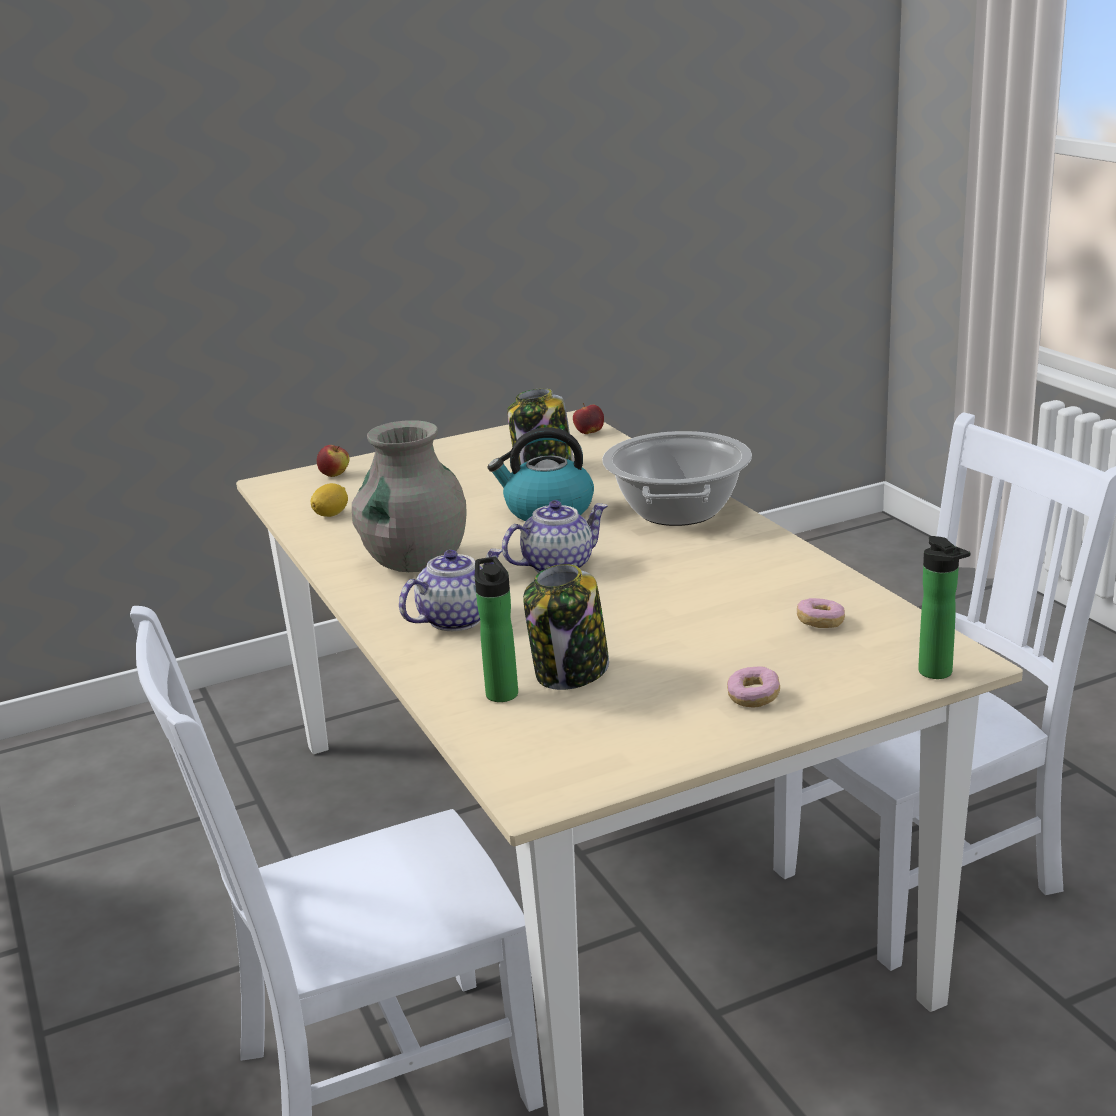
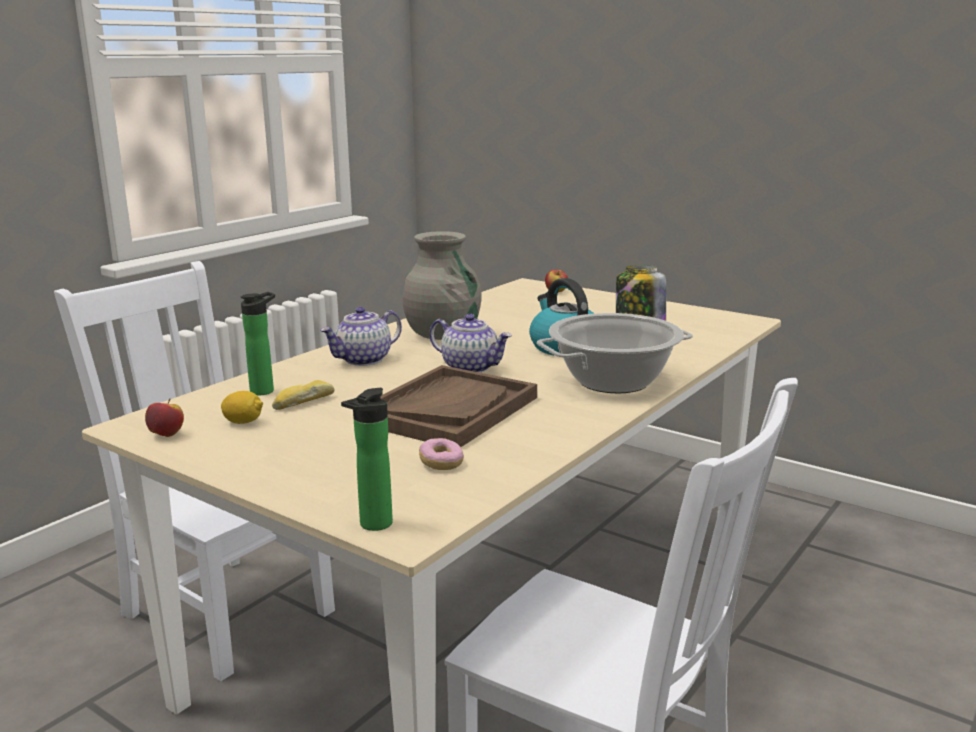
camera: 60 degrees right, 5 degrees down
(331, 514) = (494, 304): lemon -> lemon (243, 422)
(456, 619) = (363, 360): teapot -> teapot turned 120 degrees clockwise
(571, 672) = (303, 402): jar -> bread
(589, 433) = (731, 329): apple -> apple (166, 435)
(679, 597) = (449, 410): none -> brown tray
(753, 697) = (291, 462): donut -> none

